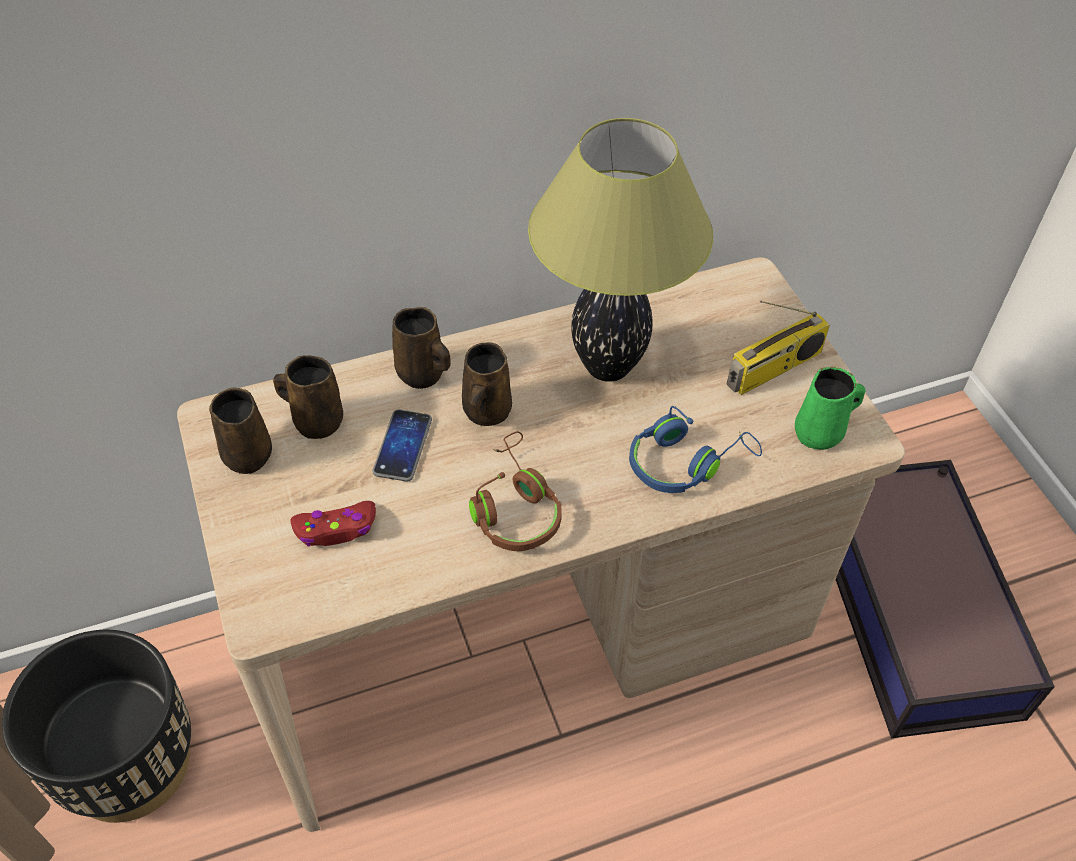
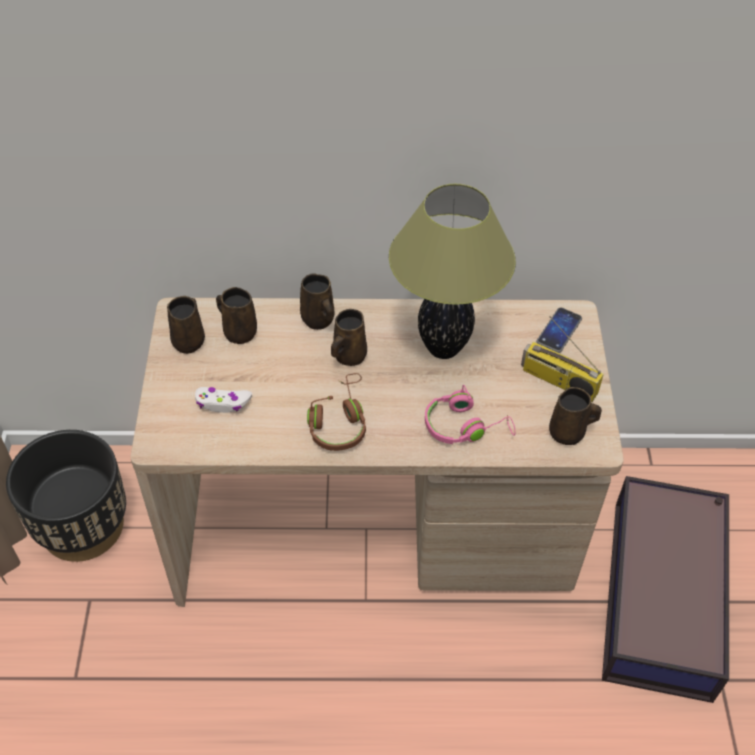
camera: 20 degrees right, 0 degrees up
(336, 529) = (223, 403): red game controller -> white game controller
(403, 446) = (286, 363): phone -> phone (559, 331)
(686, 462) = (465, 426): blue headphones -> pink headphones
(774, 369) = (557, 381): radio -> radio turned 45 degrees clockwise
(820, 433) = (568, 433): green mug -> brown mug

